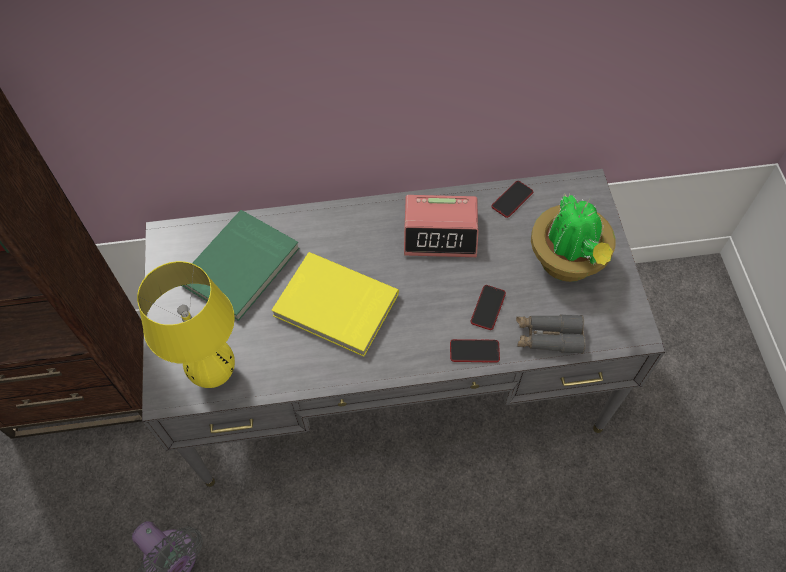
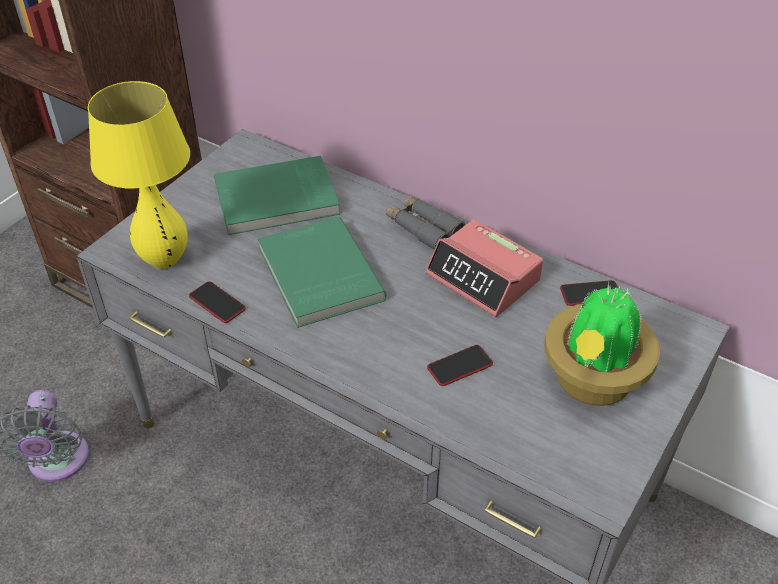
camera: 40 degrees right, 15 degrees down
(335, 307) = (317, 275): yellow book -> green book
(474, 351) = (403, 392): phone -> phone (217, 303)
(548, 337) = (494, 432): grey binoculars -> grey binoculars (423, 228)

